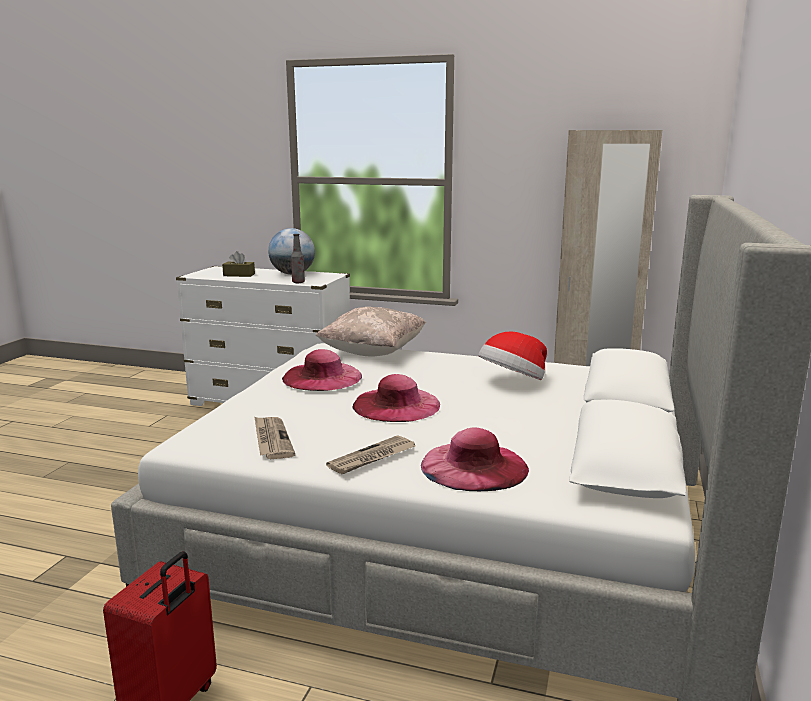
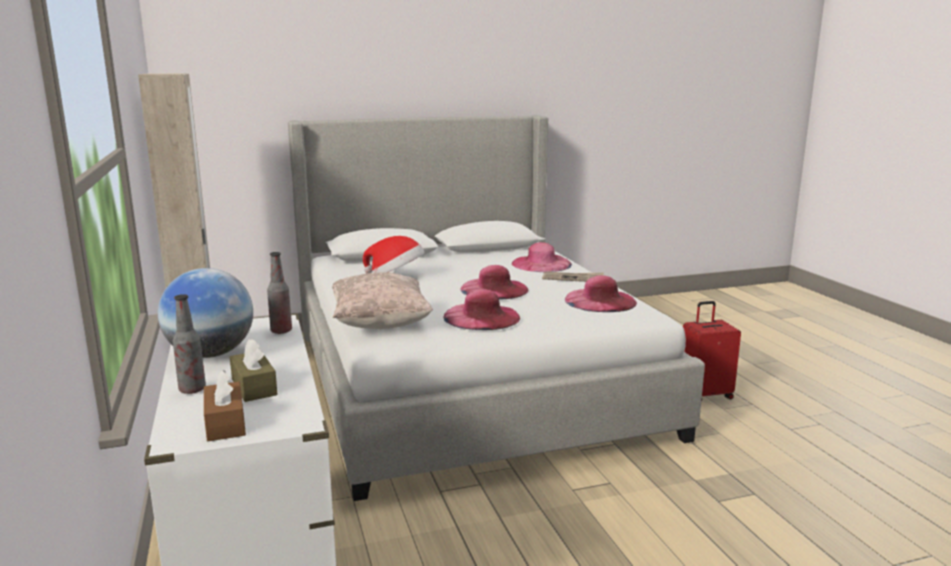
camera: 125 degrees left, 0 degrees up
(216, 271) = (225, 423): none -> brown tissue box
(257, 270) = (192, 390): none -> bottle
(271, 439) = (600, 301): newspaper -> pink hat

